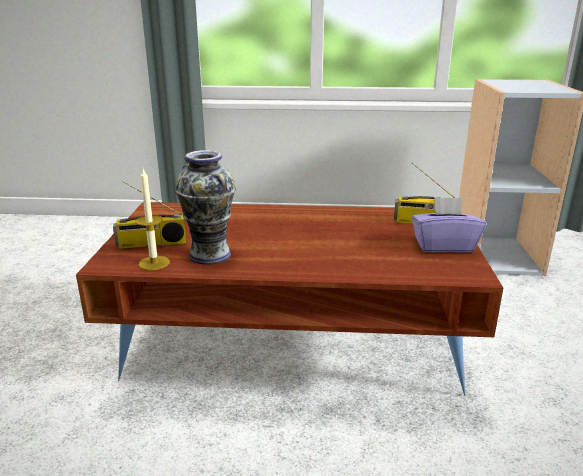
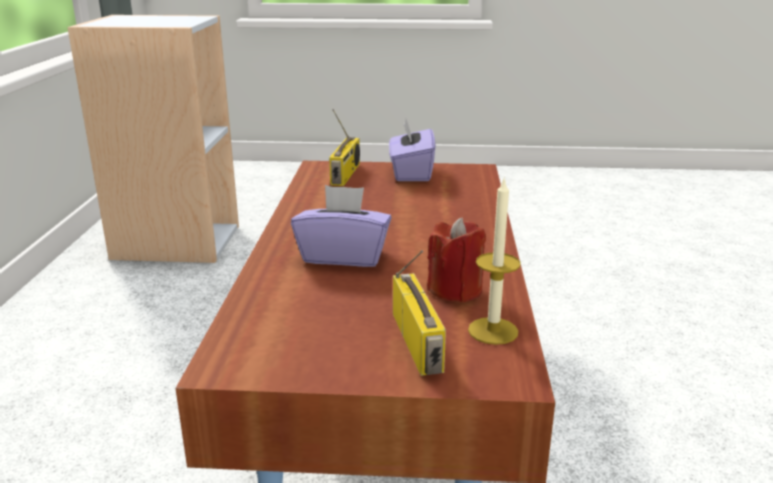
camera: 90 degrees left, 0 degrees up
(209, 255) = (455, 290): vase -> red candle
(265, 225) = (344, 256): none -> purple tissue box

